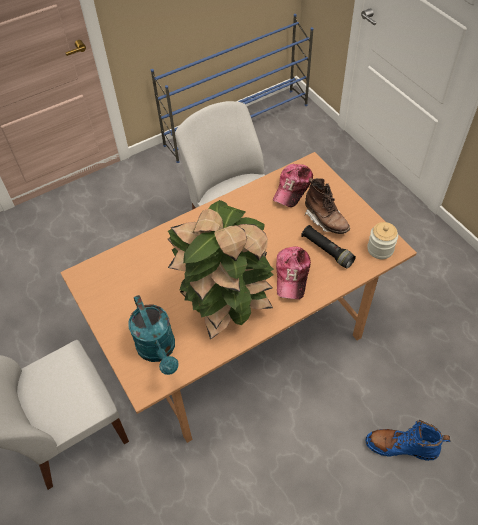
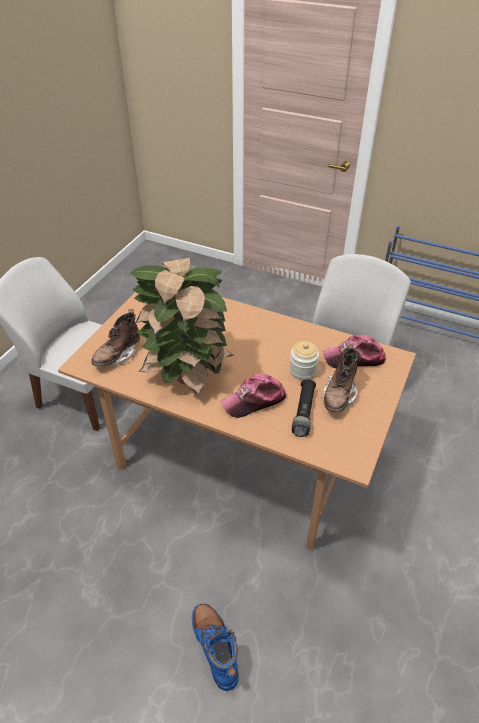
camera: 55 degrees right, 10 degrees down
(159, 350) = (118, 355): turquoise watering can -> brown boot
(380, 249) = (343, 452): jar -> jar (303, 371)

